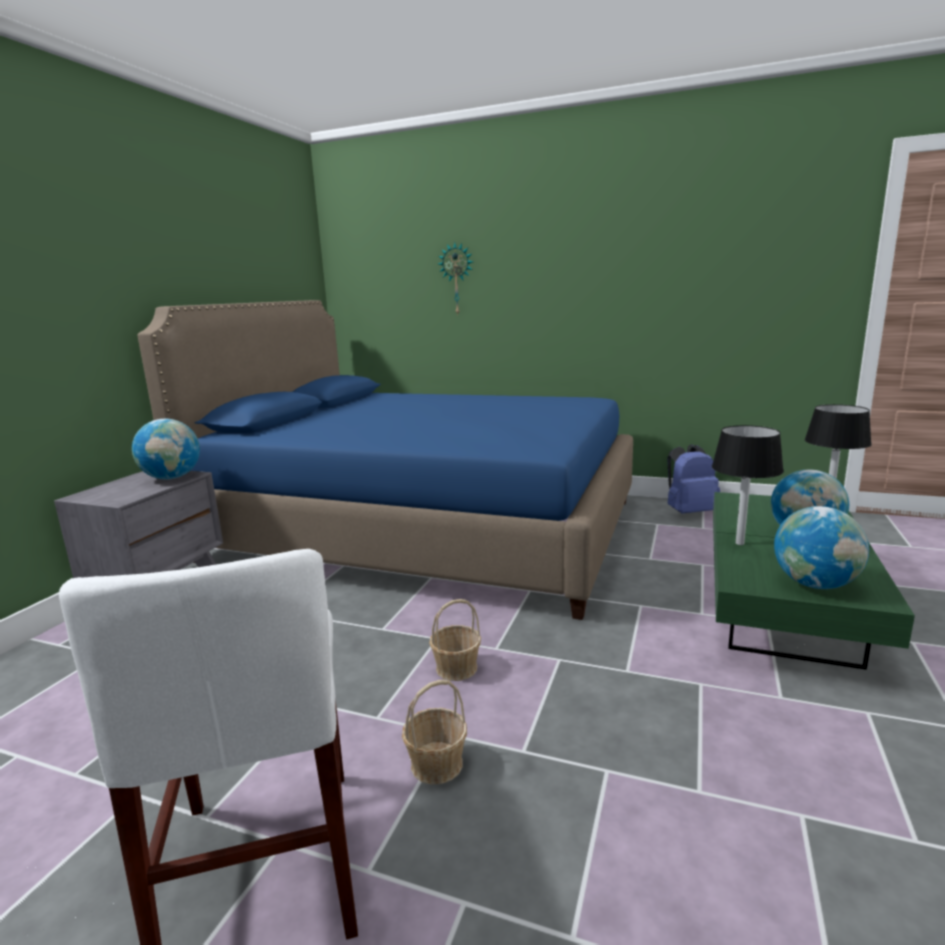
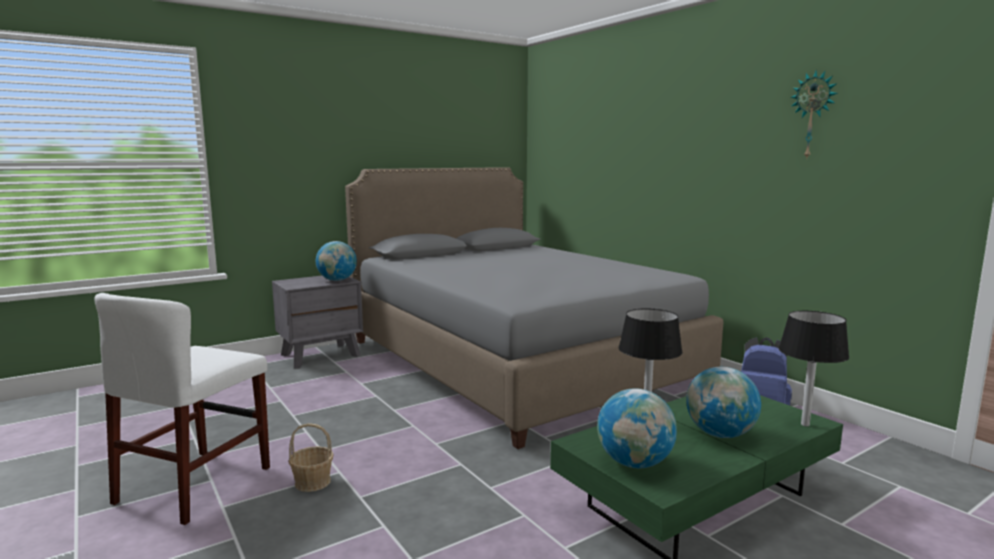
camera: 35 degrees right, 5 degrees down
(425, 529) = (515, 361): blue bed -> grey bed
(456, 668) = (397, 444): basket -> none
(457, 279) = (608, 155): wall clock -> wall clock (813, 115)

